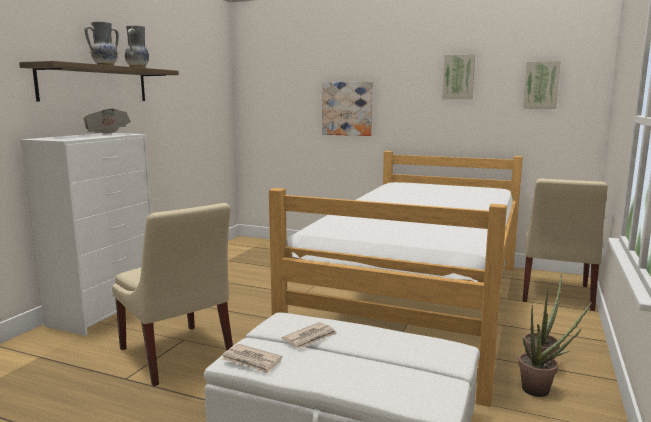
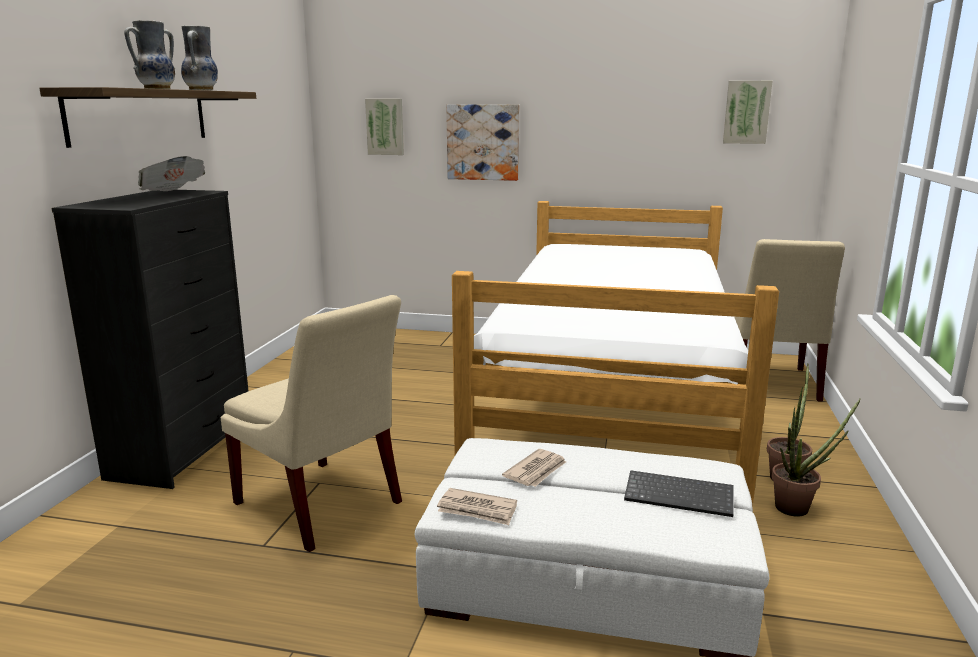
camera: 10 degrees left, 5 degrees up
(105, 311) = (183, 450): white dresser -> black dresser
(412, 364) = (680, 495): none -> keyboard
(458, 77) = (638, 100): picture -> picture (385, 127)

